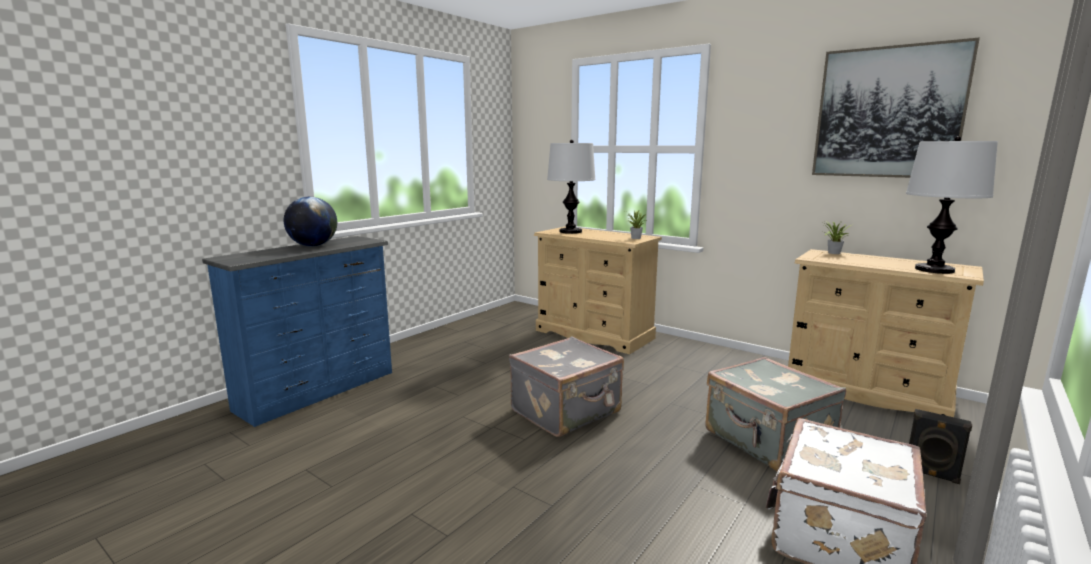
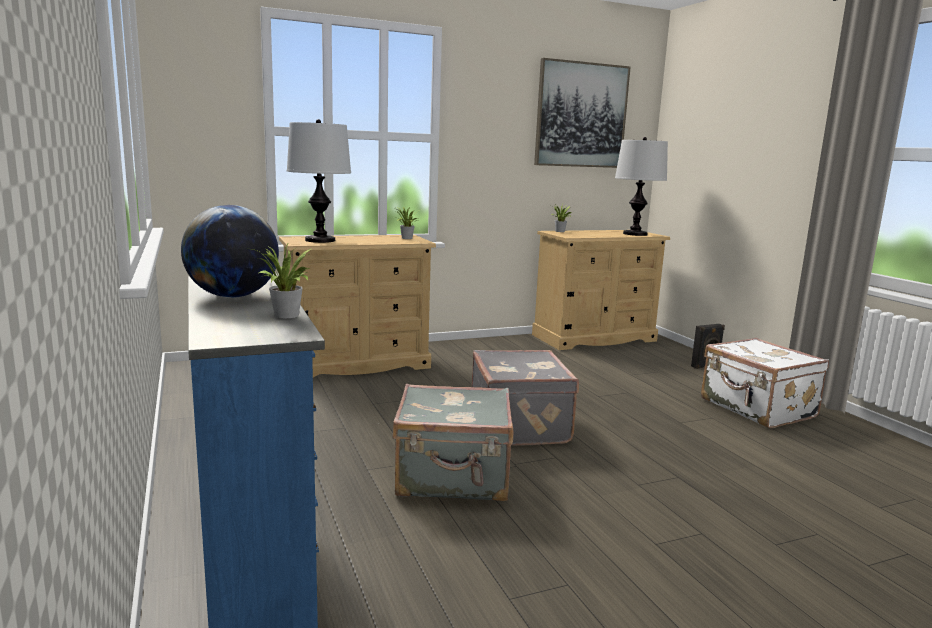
camera: 60 degrees left, 0 degrees up
(275, 256) = (286, 316): none -> potted plant
(767, 442) = (638, 384): grey suitcase -> grey suitcase (453, 478)

